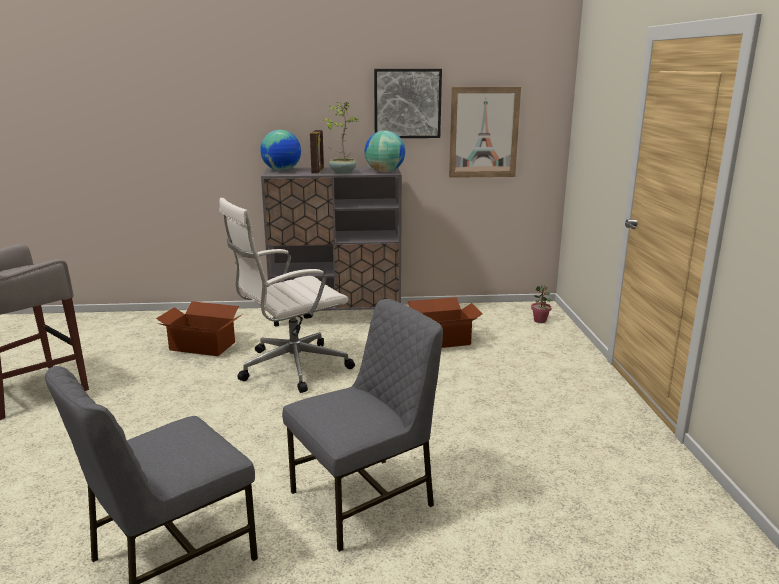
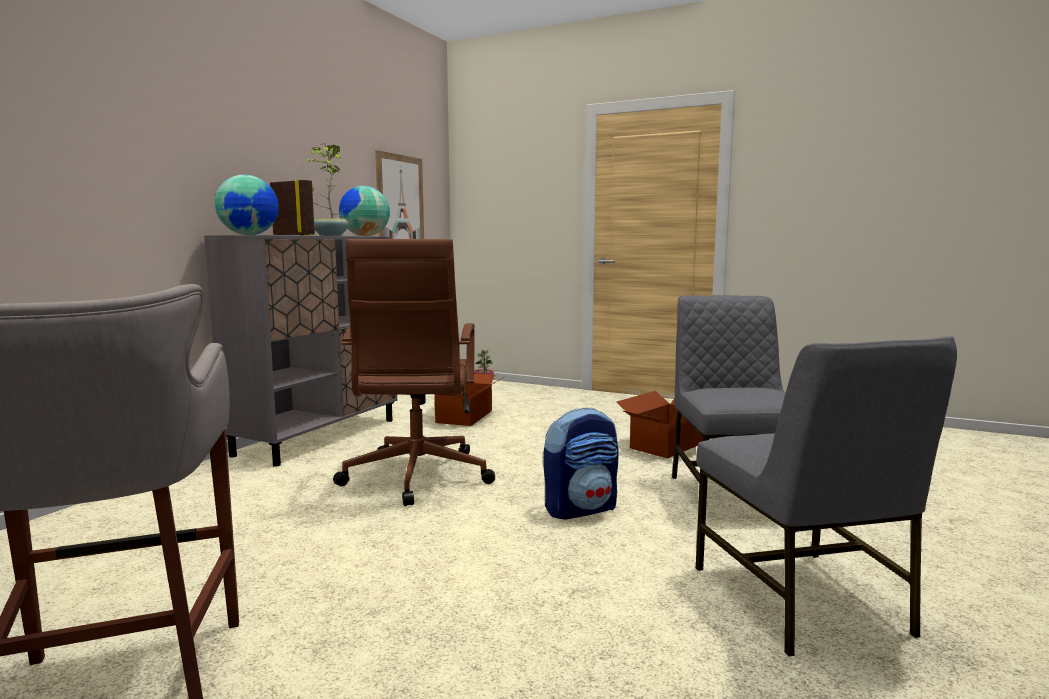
camera: 60 degrees left, 10 degrees down
(202, 346) = (249, 513): cardboard box -> cardboard box (668, 445)
(280, 437) = (581, 509): none -> backpack
(291, 367) = (416, 477): white office chair -> brown office chair
(407, 103) = (342, 163): picture -> none

